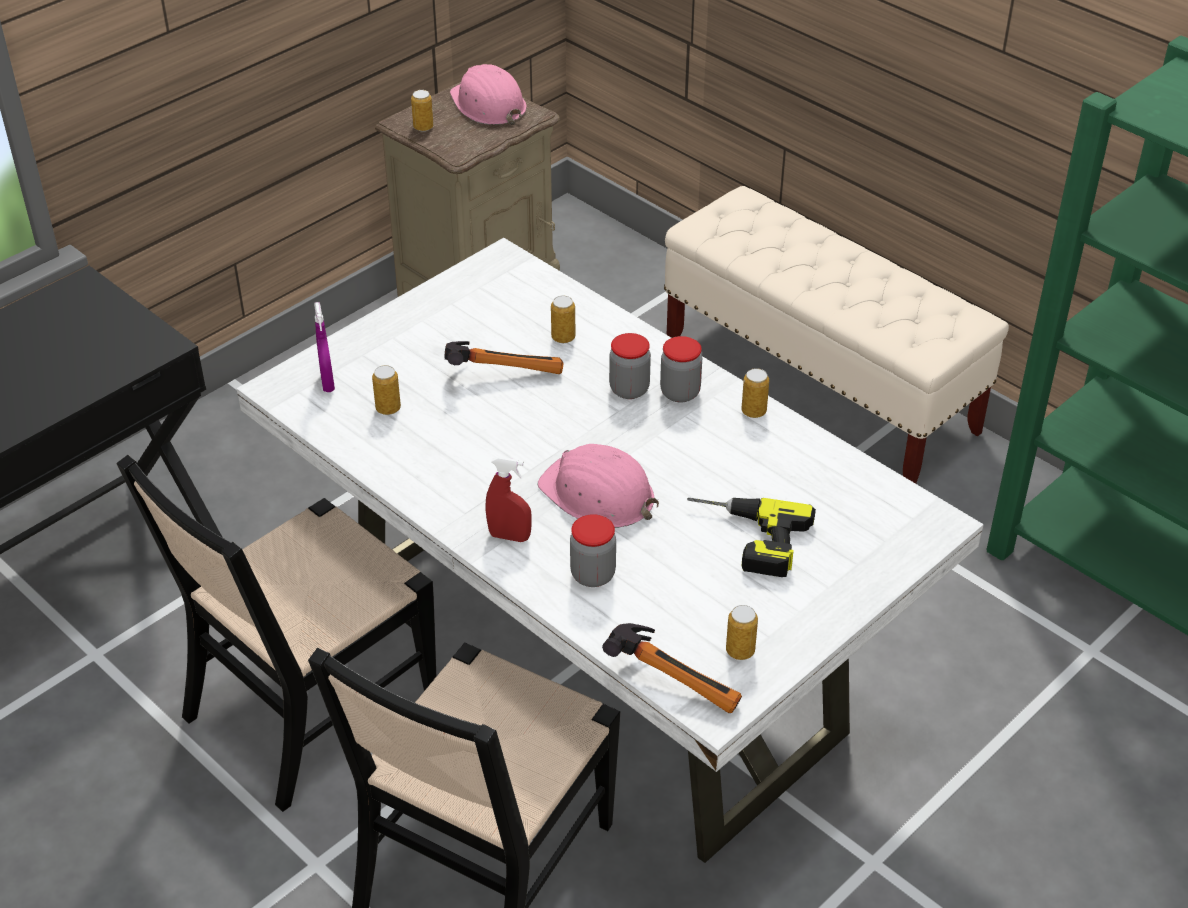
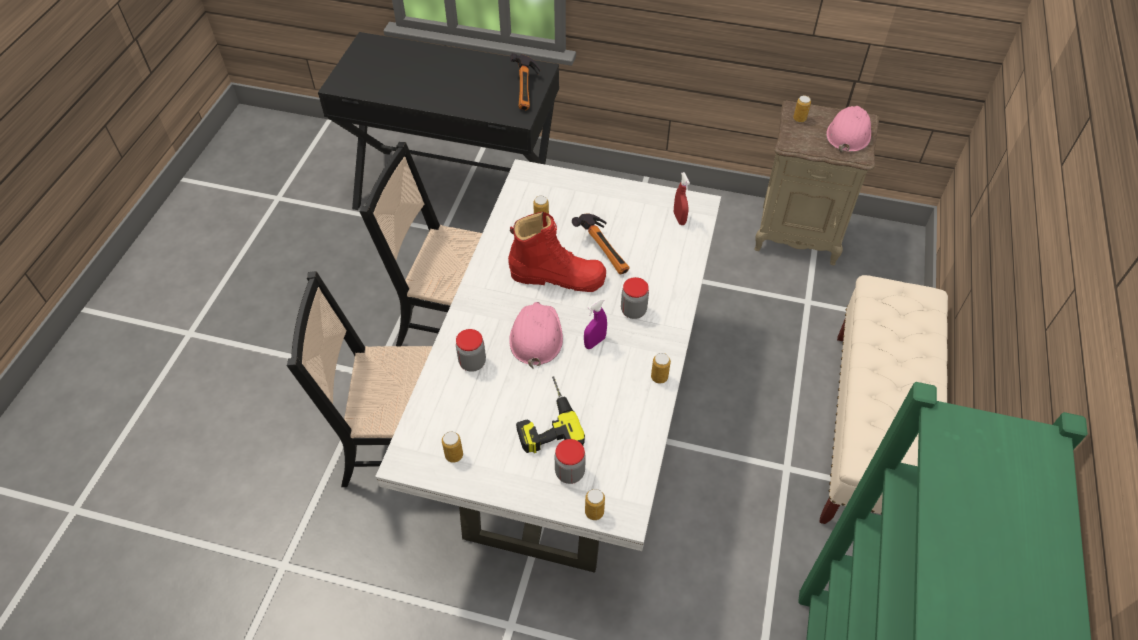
camera: 60 degrees right, 10 degrees up
(327, 382) = (543, 188): purple spray bottle -> purple spray bottle (594, 342)
(509, 433) = (557, 276): none -> red boot
(509, 536) = (479, 314): red spray bottle -> red spray bottle (679, 218)
(563, 337) = (654, 262): can -> can (594, 512)
(676, 679) = (416, 434): hammer -> hammer (528, 91)
(680, 393) = (649, 335): jar -> jar (570, 472)

